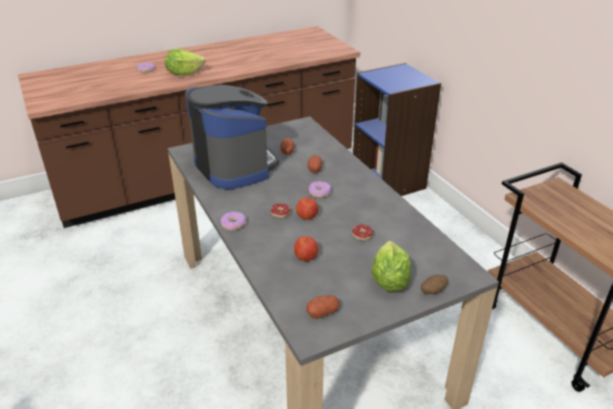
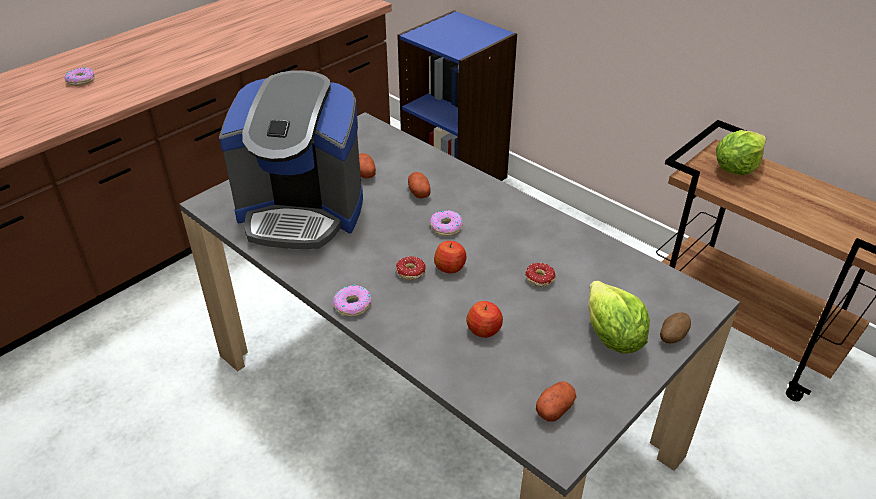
camera: 20 degrees left, 5 degrees up
(184, 73) = (148, 77): lettuce -> lettuce (736, 168)
(235, 166) = (302, 212): coffee machine -> coffee machine turned 150 degrees clockwise

